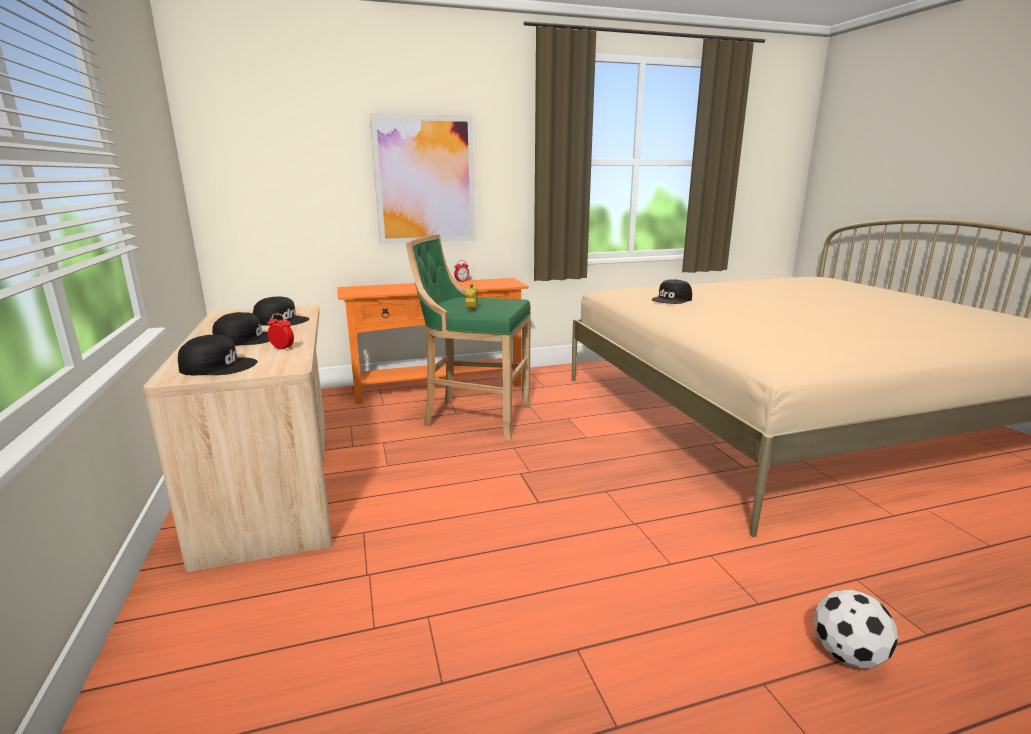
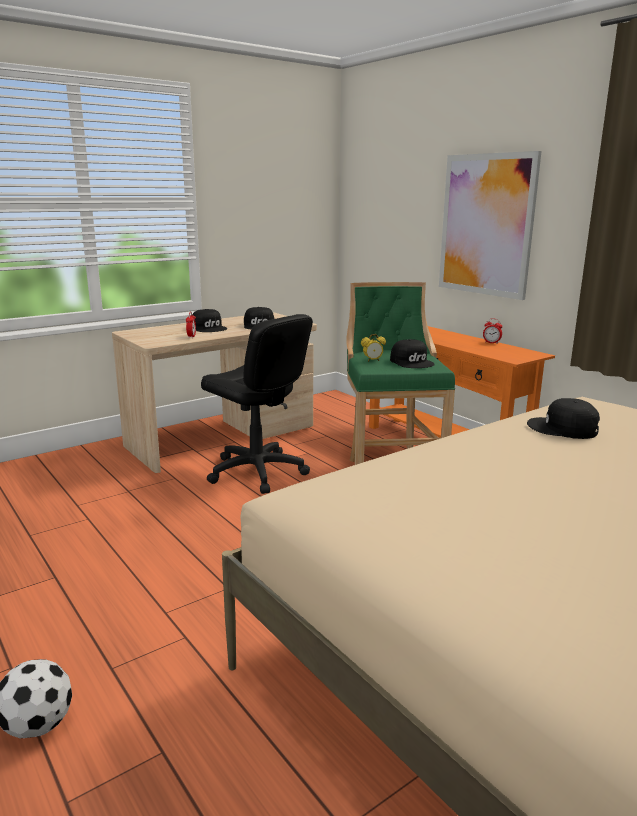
camera: 70 degrees right, 0 degrees up
(218, 366) = (150, 334): black cap -> black cap (412, 362)
(402, 476) = (257, 472): none -> black office chair

